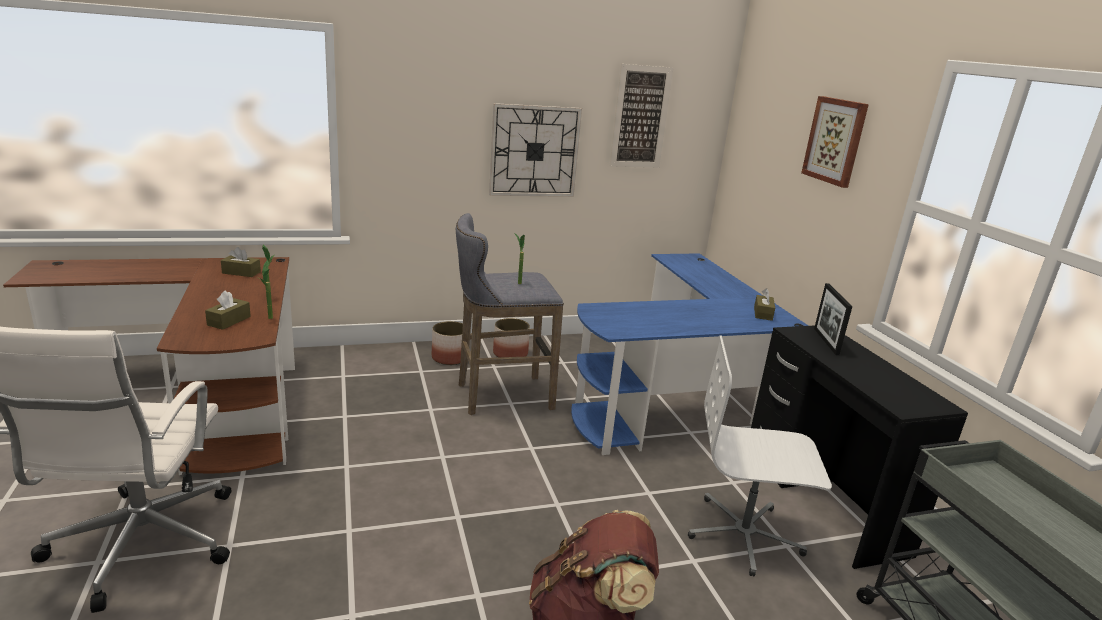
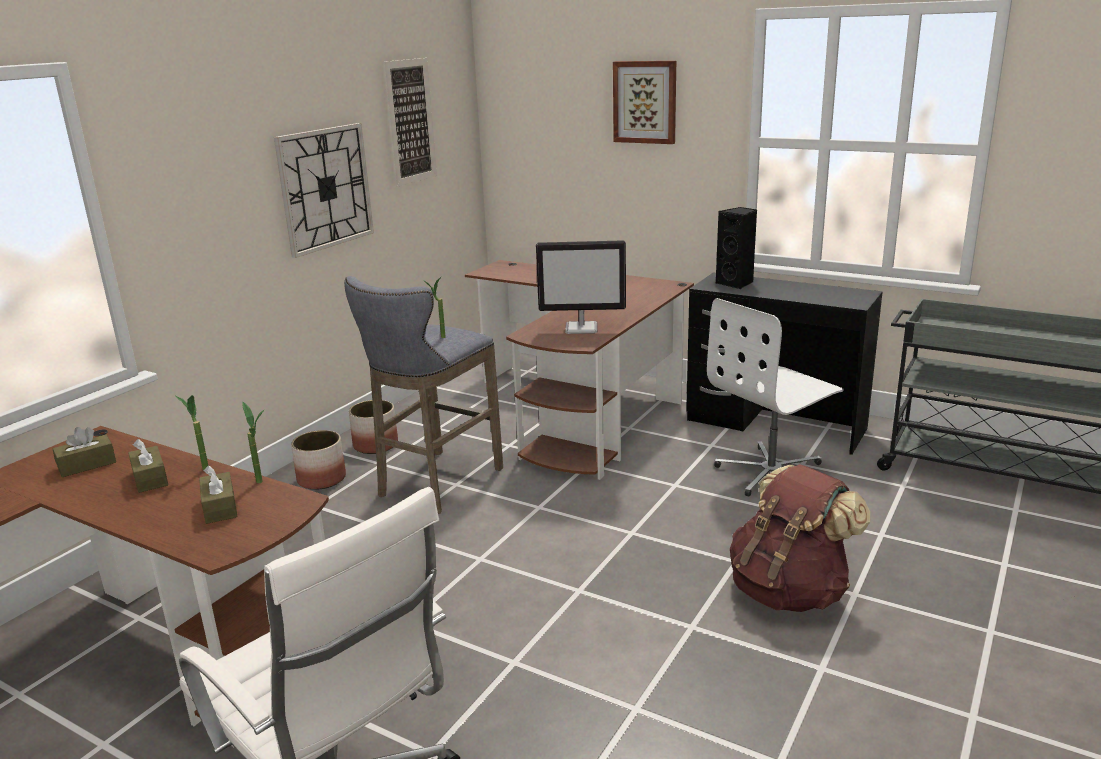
camera: 40 degrees left, 0 degrees up
(639, 321) = (582, 328): none -> monitor
(679, 402) = (584, 410): blue desk -> brown desk
(763, 313) = (644, 286): brown tissue box -> brown tissue box (150, 478)
(826, 341) = (736, 283): picture frame -> black speaker

